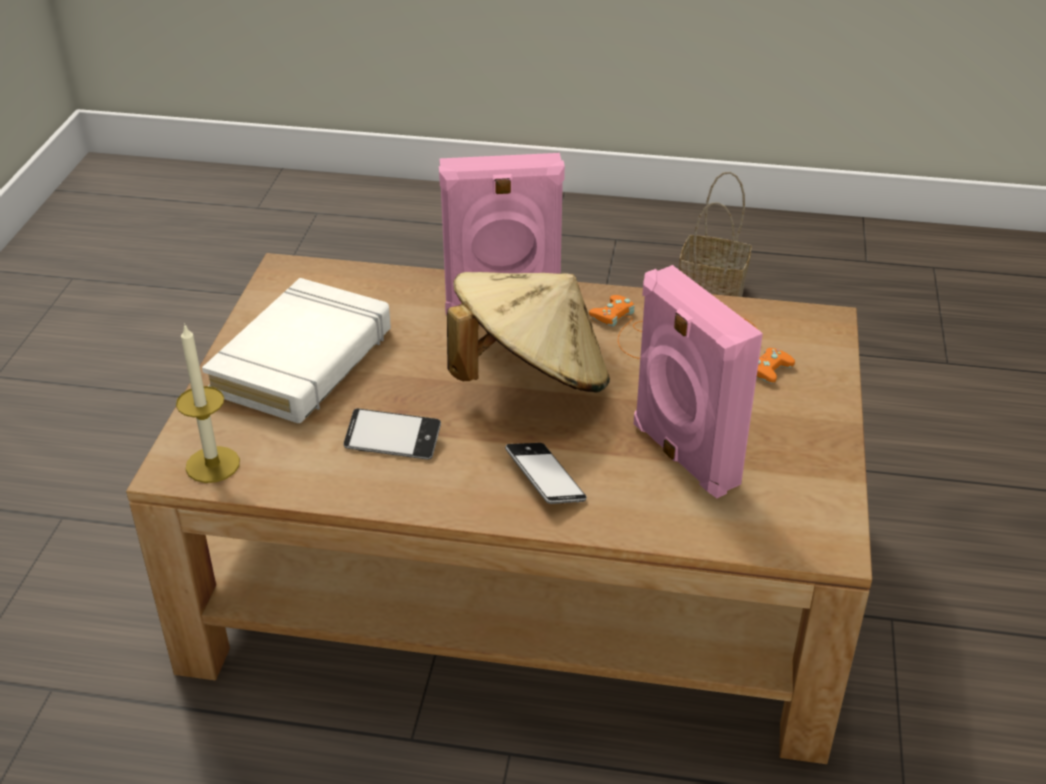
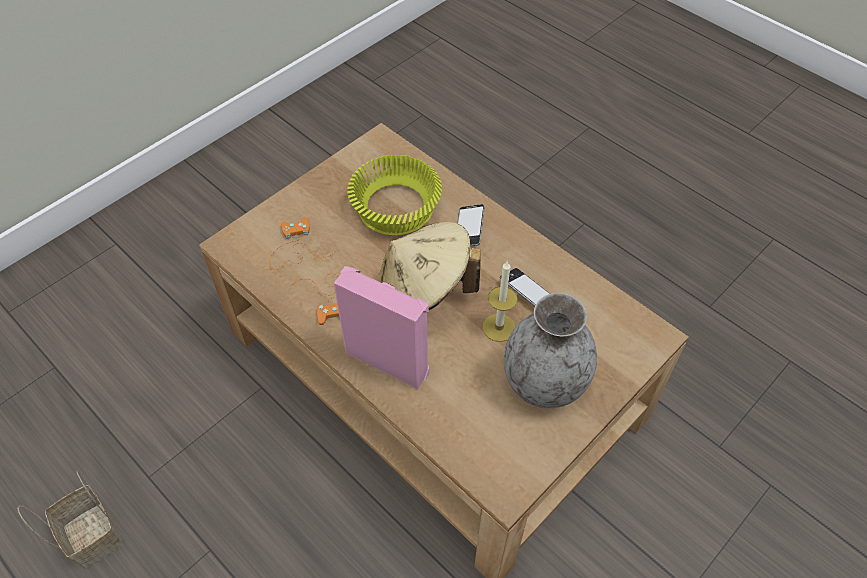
camera: 145 degrees left, 15 degrees up
(212, 464) = (634, 328): candle -> candle (499, 327)
(303, 361) = (543, 382): white book -> grey vase
(682, 456) = (394, 207): pink speaker -> yellow bowl

